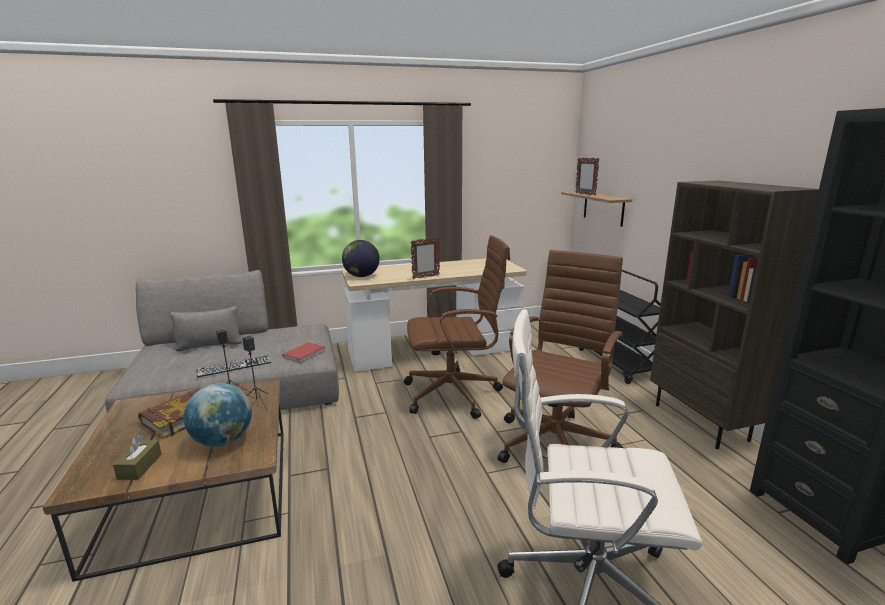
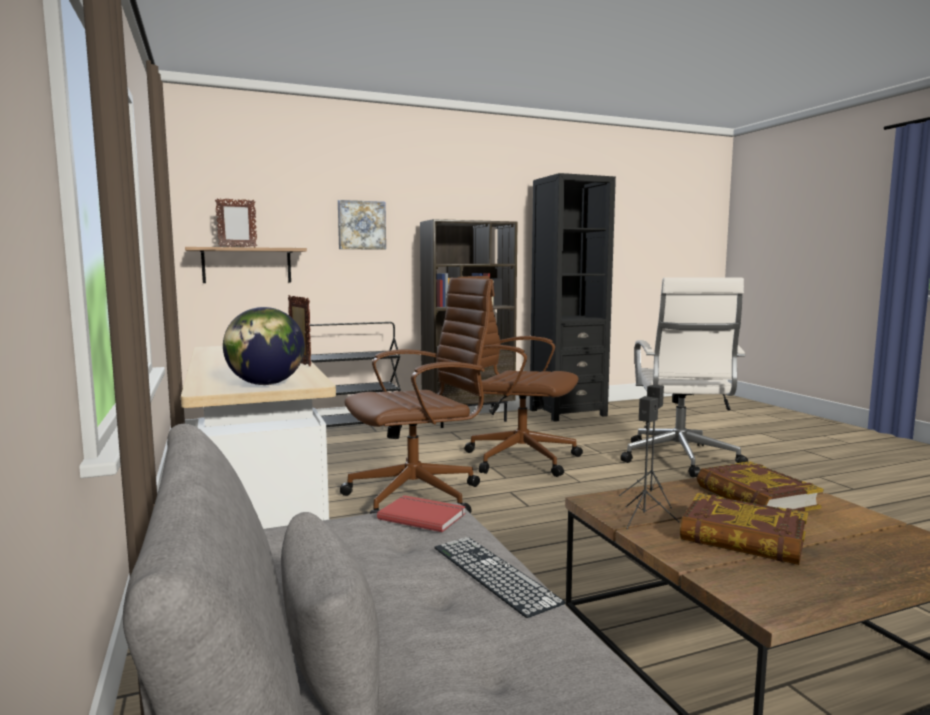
camera: 95 degrees left, 10 degrees down
(140, 466) = (867, 529): brown tissue box -> none
(223, 441) = (755, 497): globe -> book
(454, 394) = (419, 496): brown office chair -> brown office chair turned 75 degrees clockwise
(673, 180) = (361, 225): none -> picture

